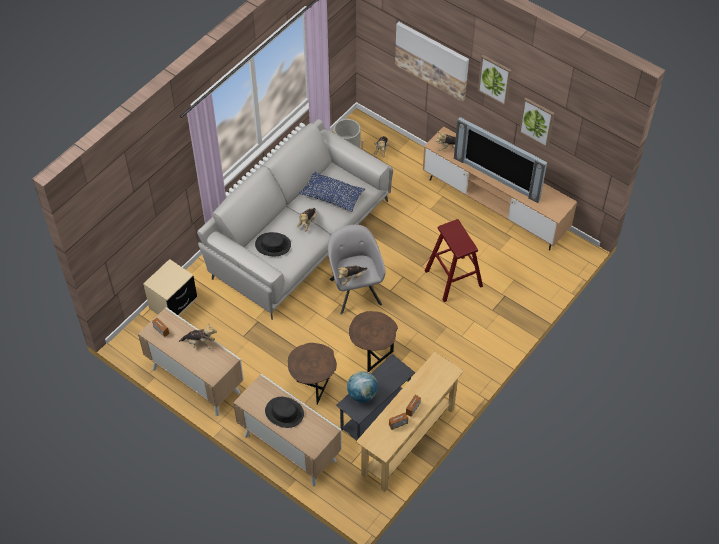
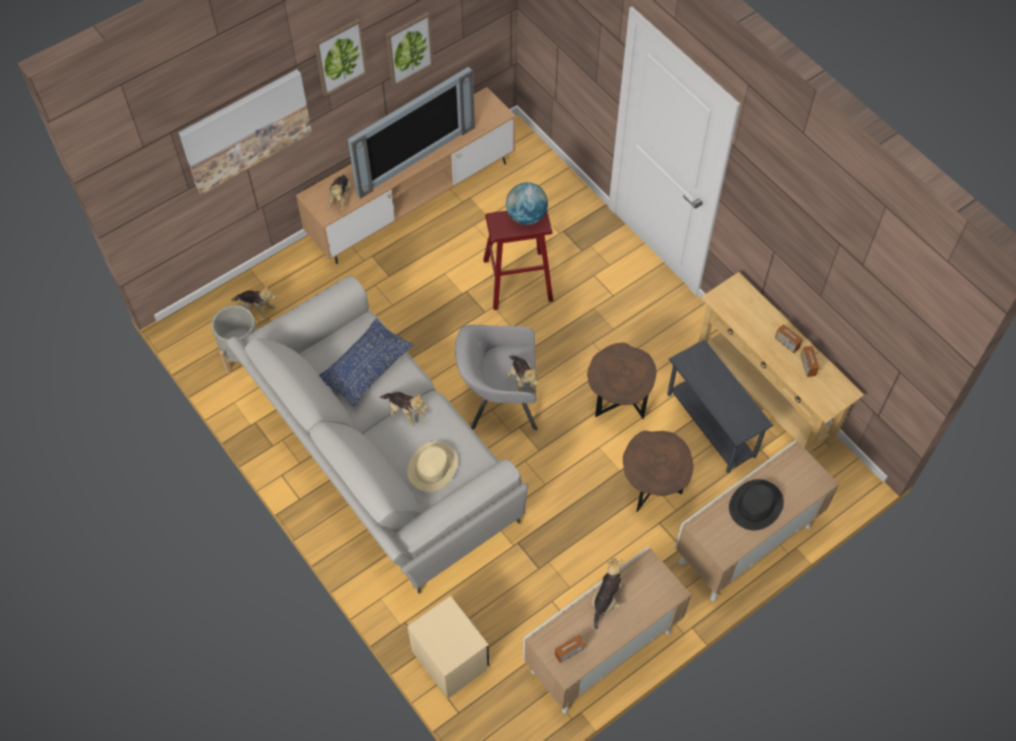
camera: 75 degrees left, 5 degrees up
(273, 245) = (432, 467): black hat -> beige hat
(362, 394) = (727, 409): globe -> globe (526, 216)

